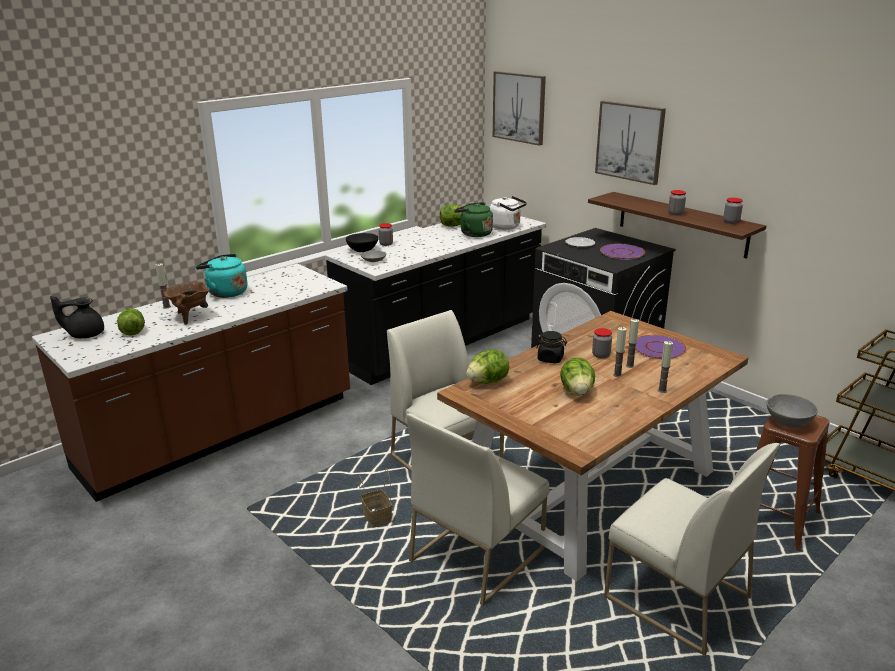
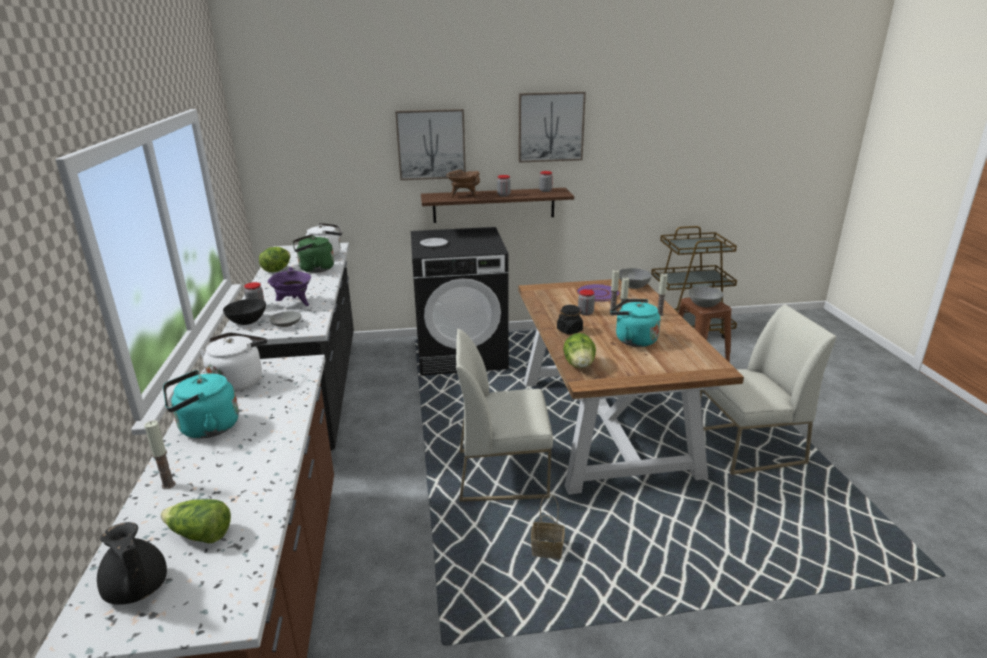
camera: 55 degrees left, 0 degrees up
(85, 334) = (136, 589): black teapot -> black teapot turned 60 degrees counterclockwise
(190, 317) = (238, 472): brown cooking pot -> brown cooking pot (464, 196)
(284, 279) = (239, 381): none -> white kettle
(407, 250) = (294, 304): none -> purple cooking pot
(477, 554) = (643, 512): white chair -> none
(519, 107) = (287, 132): picture -> picture (550, 127)
(577, 392) = (633, 340): lettuce -> turquoise kettle
(622, 253) = (475, 240): purple plate -> none
(713, 360) = (633, 286): none -> grey bowl

